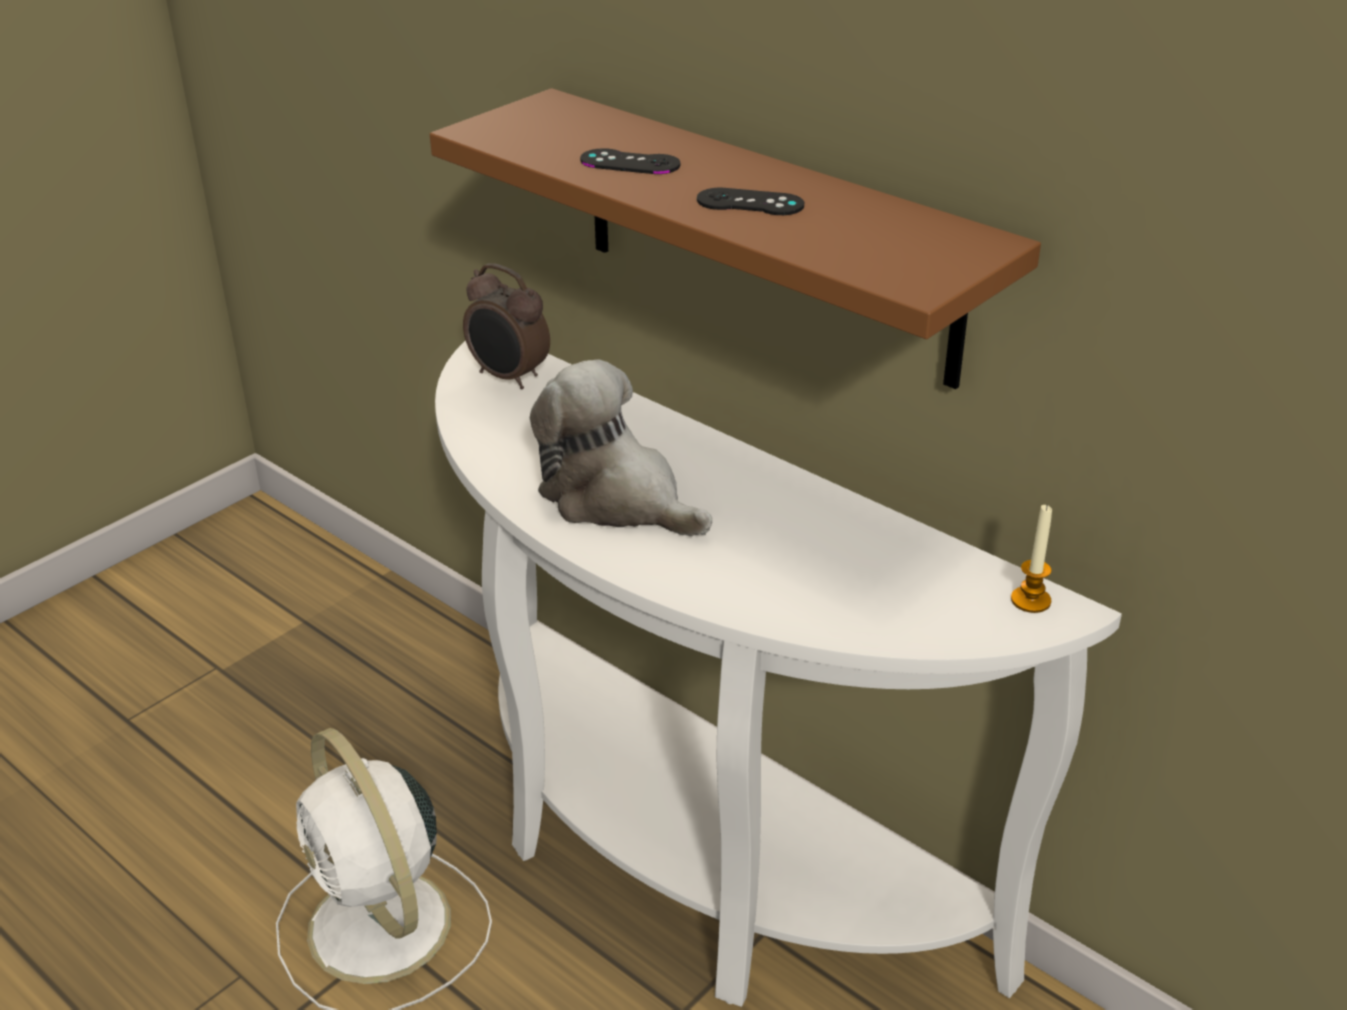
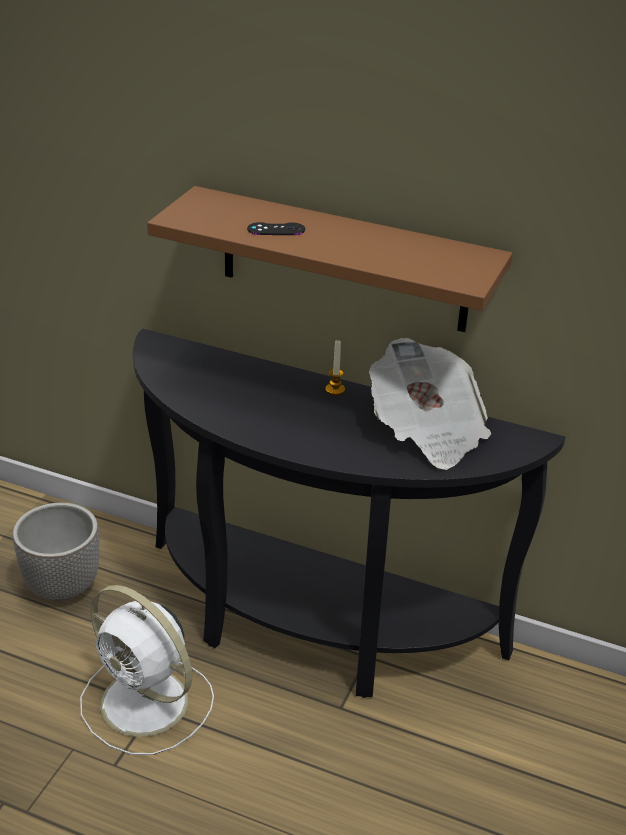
camera: 20 degrees left, 0 degrees up
(346, 714) = (61, 587): none -> planter
(508, 378) = (176, 358): alarm clock -> none
(616, 499) = (281, 419): plush toy -> none
(687, 860) = (308, 627): white console table -> black console table
(750, 203) = (357, 246): black game controller -> none
(860, 560) = (427, 431): none -> newspaper
(1030, 600) = (520, 437): candle -> candle (335, 389)

